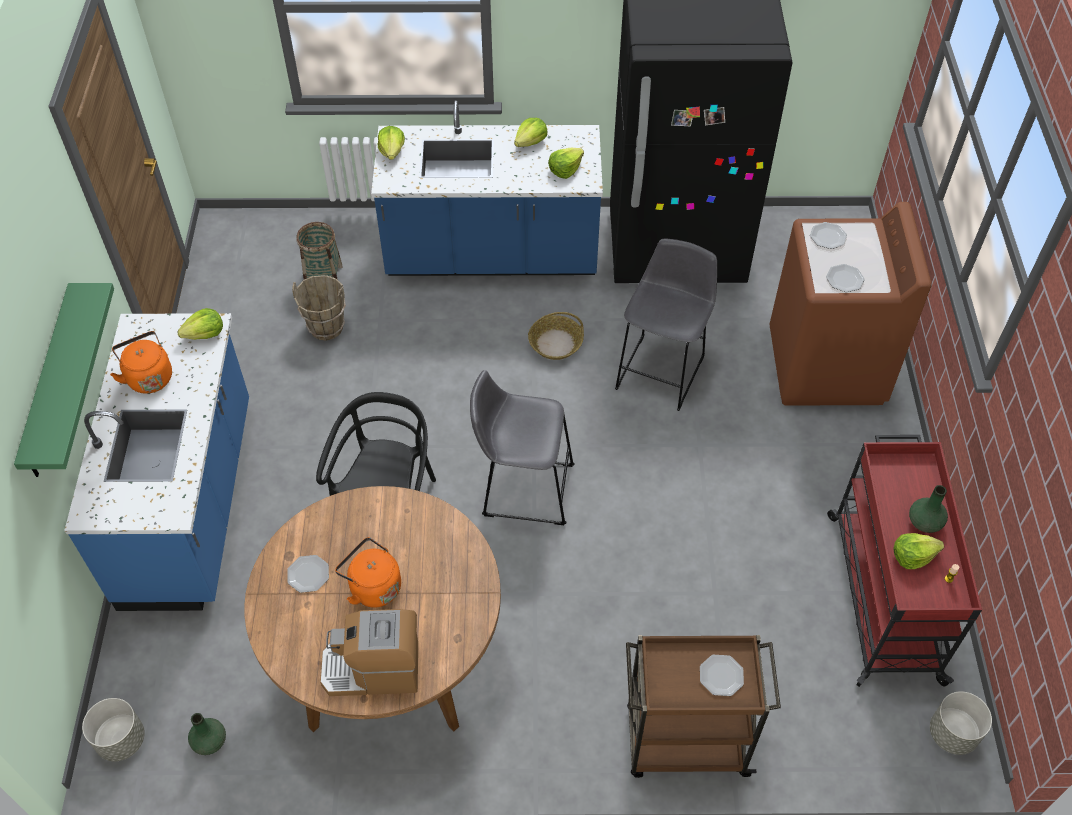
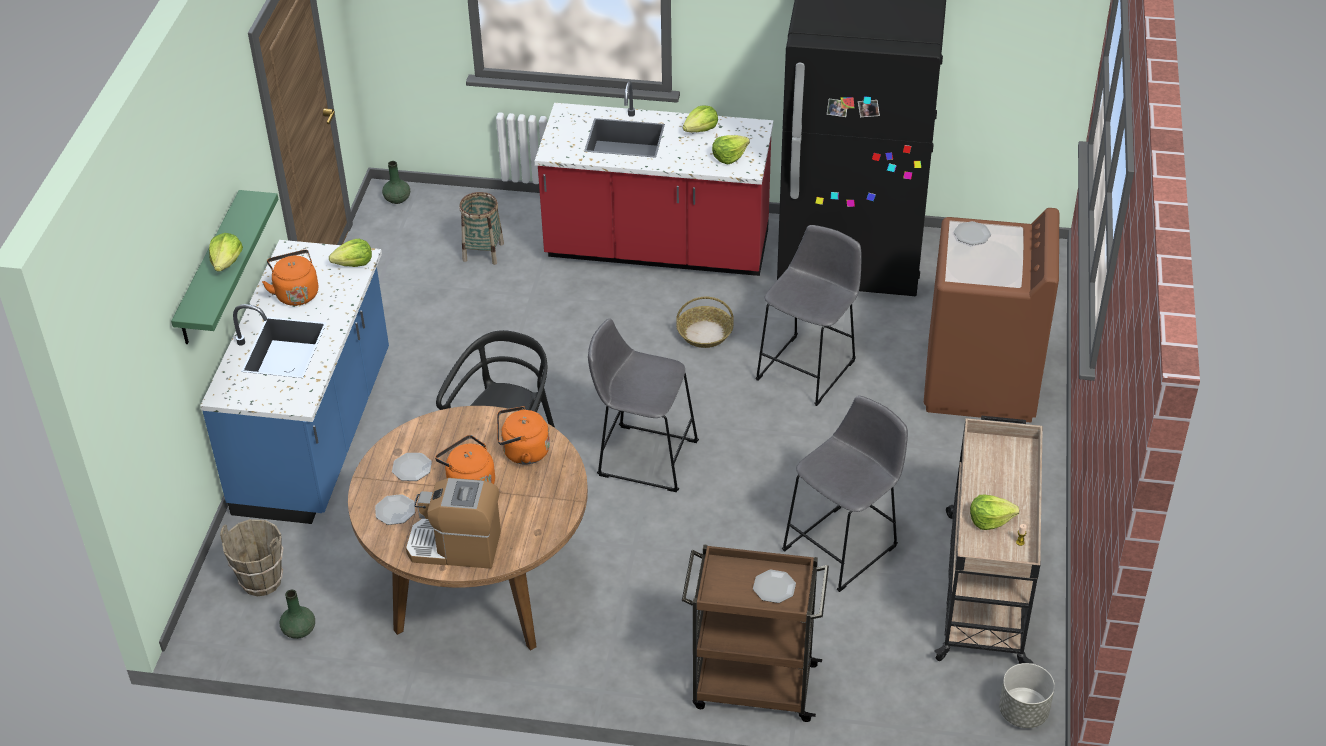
camera: 10 degrees right, 10 degrees down
(121, 739) = (218, 619): grey planter -> none
(326, 327) = (477, 296): brown bucket -> brown bucket (261, 580)
(392, 151) = (562, 126): lettuce -> lettuce (226, 262)
(423, 539) = (523, 452): none -> orange kettle
(492, 256) = (657, 248): blue counter -> red counter
(739, 564) = (844, 545): none -> grey stool
(844, 279) = (978, 272): plate -> plate (395, 510)
(883, 594) = (985, 587): red cart -> beige cart
(924, 521) = (1010, 493): green vase -> green vase (397, 199)

